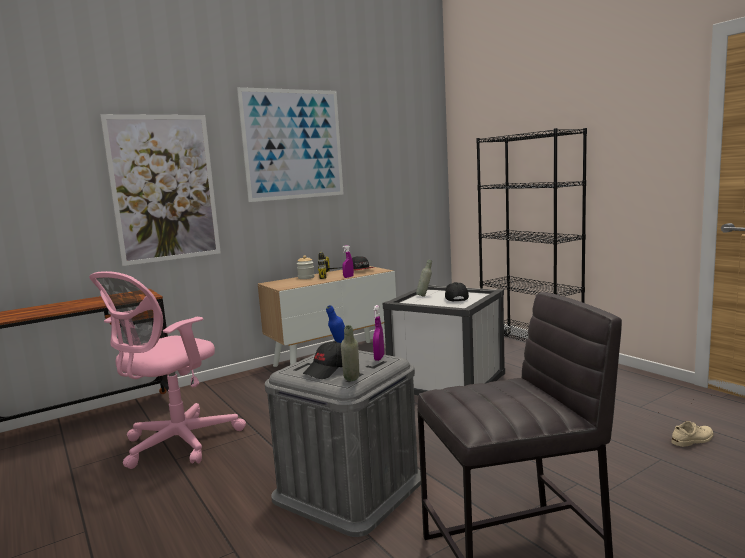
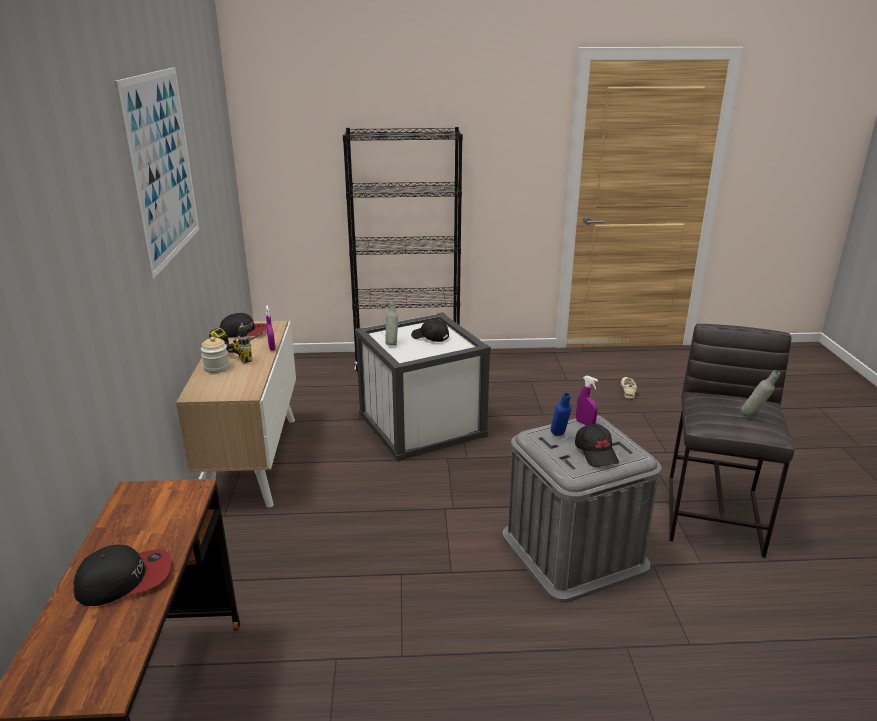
camera: 60 degrees left, 15 degrees up
(64, 307) = (125, 580): none -> cap
(164, 188) = (92, 298): picture -> none
(176, 444) = (359, 647): pink office chair -> none
(352, 382) = (636, 451): grey bottle -> grey bottle (754, 417)

